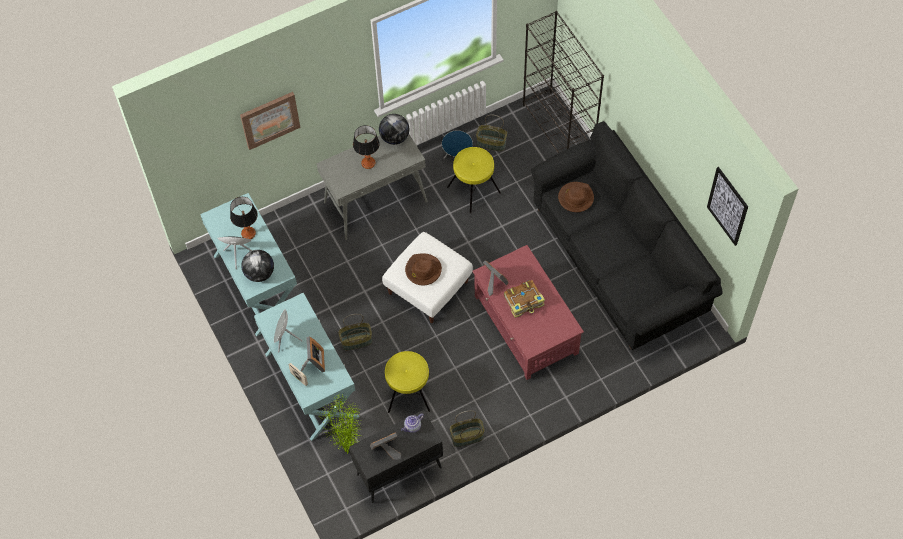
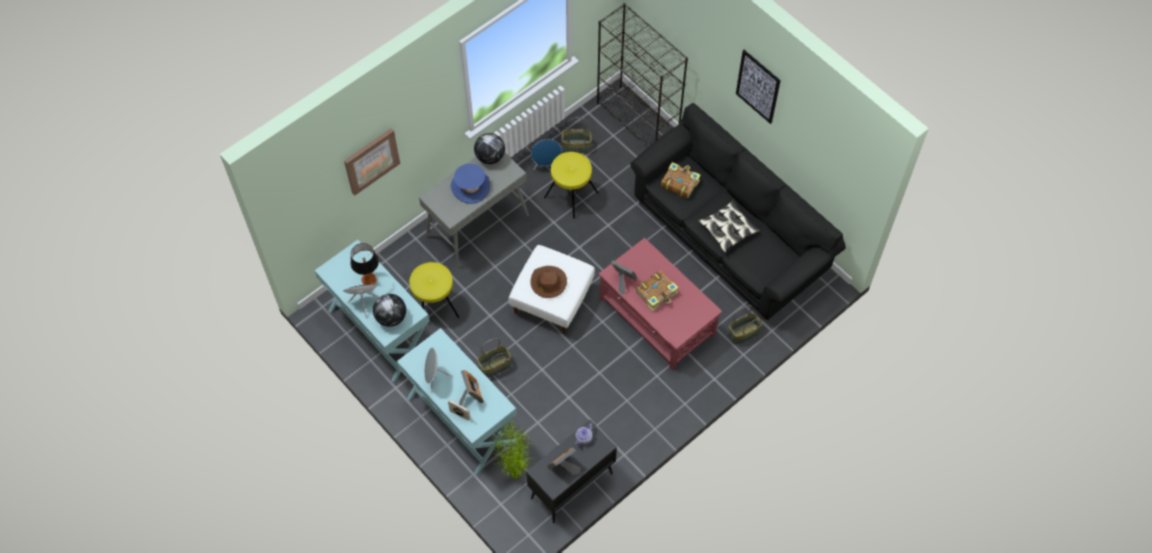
camera: 15 degrees left, 0 degrees up
(368, 163) = (470, 187): table lamp -> blue hat
(408, 393) = (560, 407): yellow stool -> yellow stool (435, 305)
(467, 437) = (629, 438): basket -> basket (743, 333)
(575, 198) = (679, 183): brown hat -> book
(611, 253) = (728, 229): none -> pillow
(727, 206) = (847, 160): picture -> picture (758, 86)

